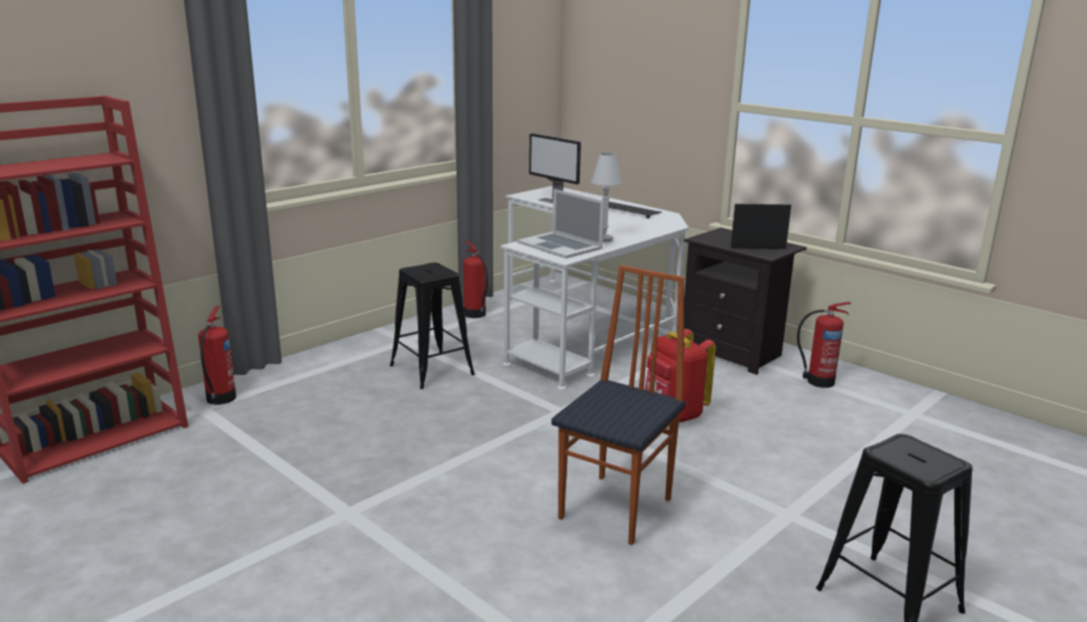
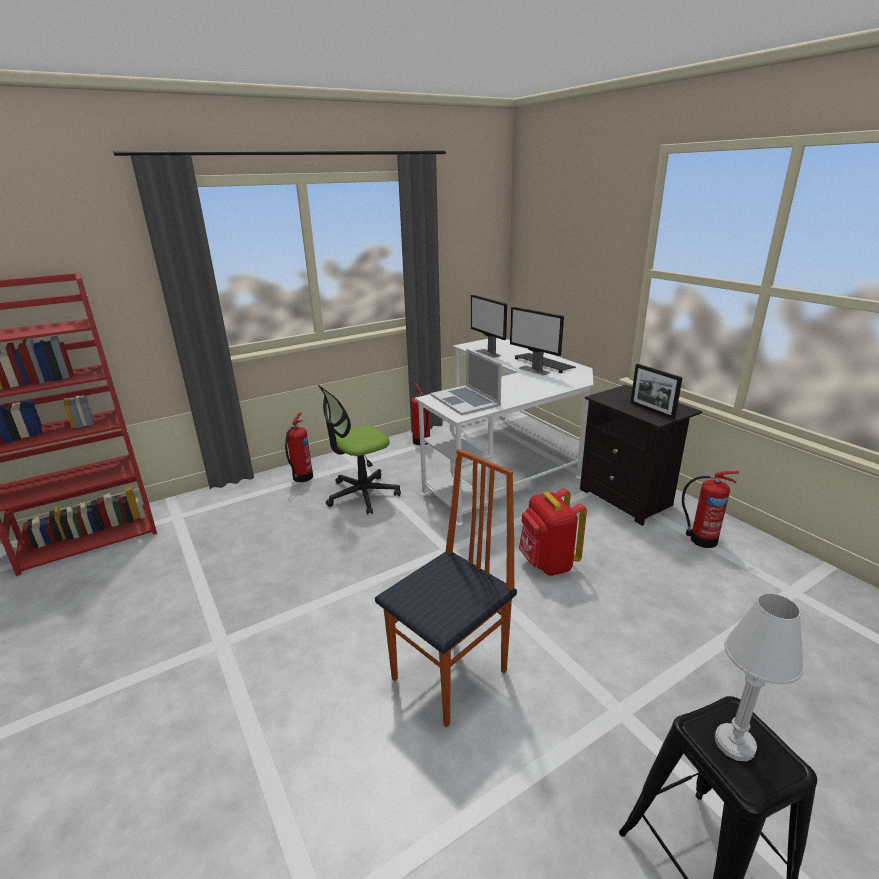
camera: 15 degrees right, 5 degrees up
(219, 399) = (193, 509): fire extinguisher -> fire extinguisher (302, 478)
(431, 370) = (362, 494): black stool -> office chair
(604, 239) = (508, 395): white table lamp -> white table lamp (734, 743)
(617, 217) = (534, 370): none -> monitor
(758, 248) = (652, 410): picture frame -> picture frame turned 135 degrees counterclockwise

